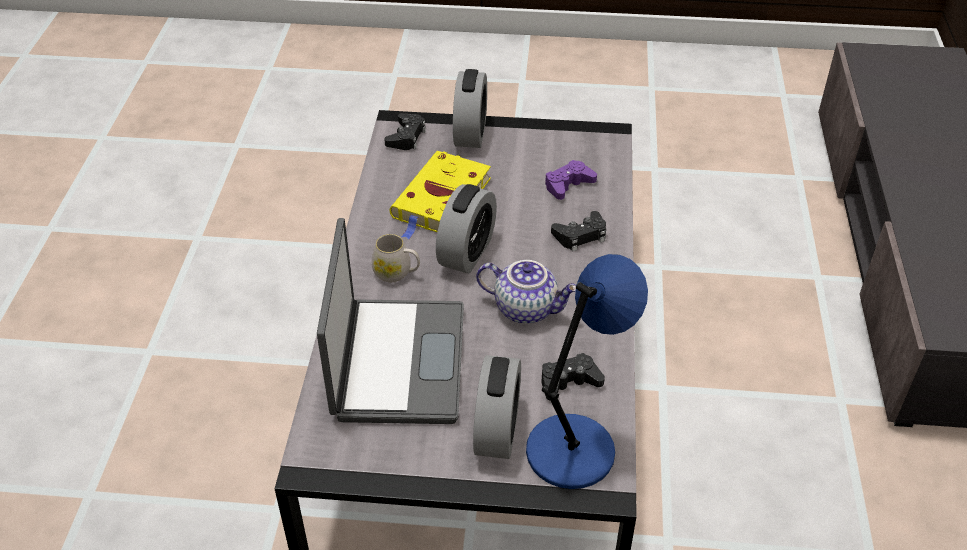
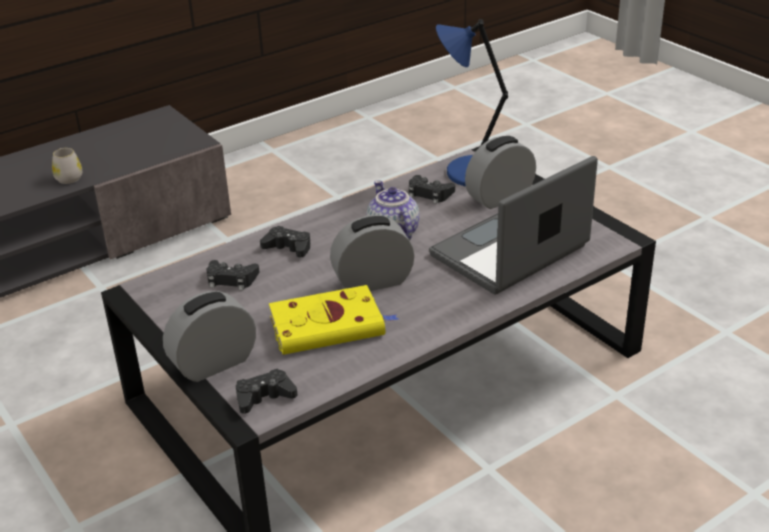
camera: 130 degrees left, 10 degrees down
(397, 273) = (438, 298): white mug -> white mug (68, 176)
(568, 185) = (231, 279): purple game controller -> black game controller

